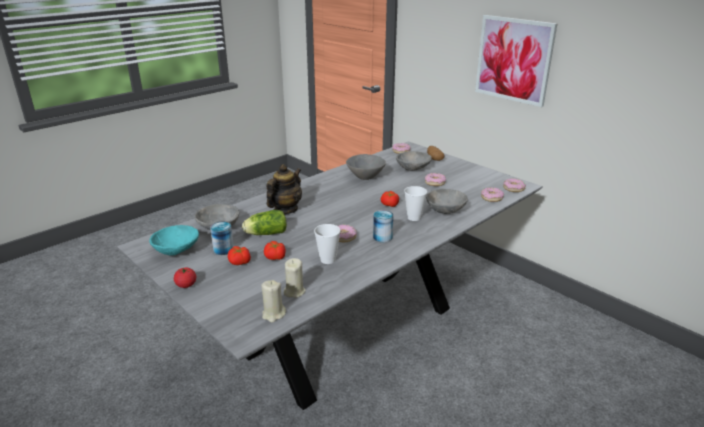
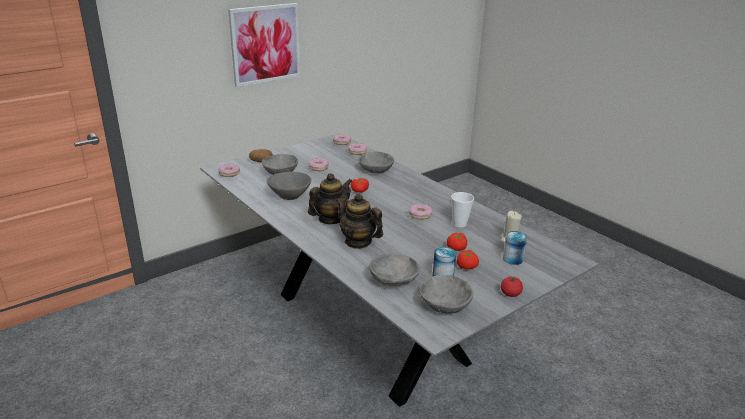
camera: 85 degrees left, 0 degrees up
(177, 250) = (445, 305): turquoise bowl -> grey bowl
(265, 234) = (411, 253): lettuce -> none
(273, 314) = (543, 249): beige candle -> none
(325, 196) = (330, 219): none -> teapot
(382, 237) = (421, 199): can -> can (513, 259)
(414, 218) = (387, 183): cup -> none

